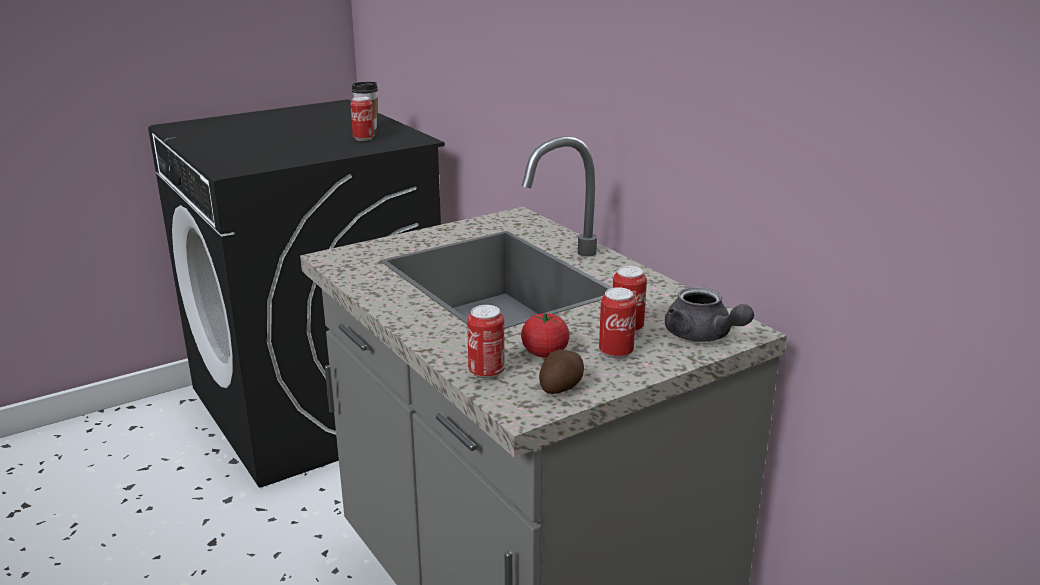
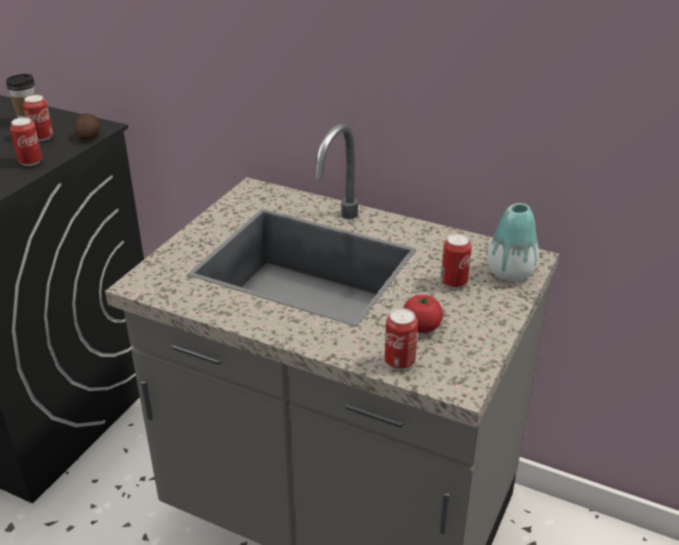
camera: 30 degrees left, 10 degrees up
(563, 386) = (465, 354): potato -> potato (90, 136)
(616, 353) = (469, 309): can -> can (30, 162)
(703, 336) = (510, 273): grey teapot -> vase

